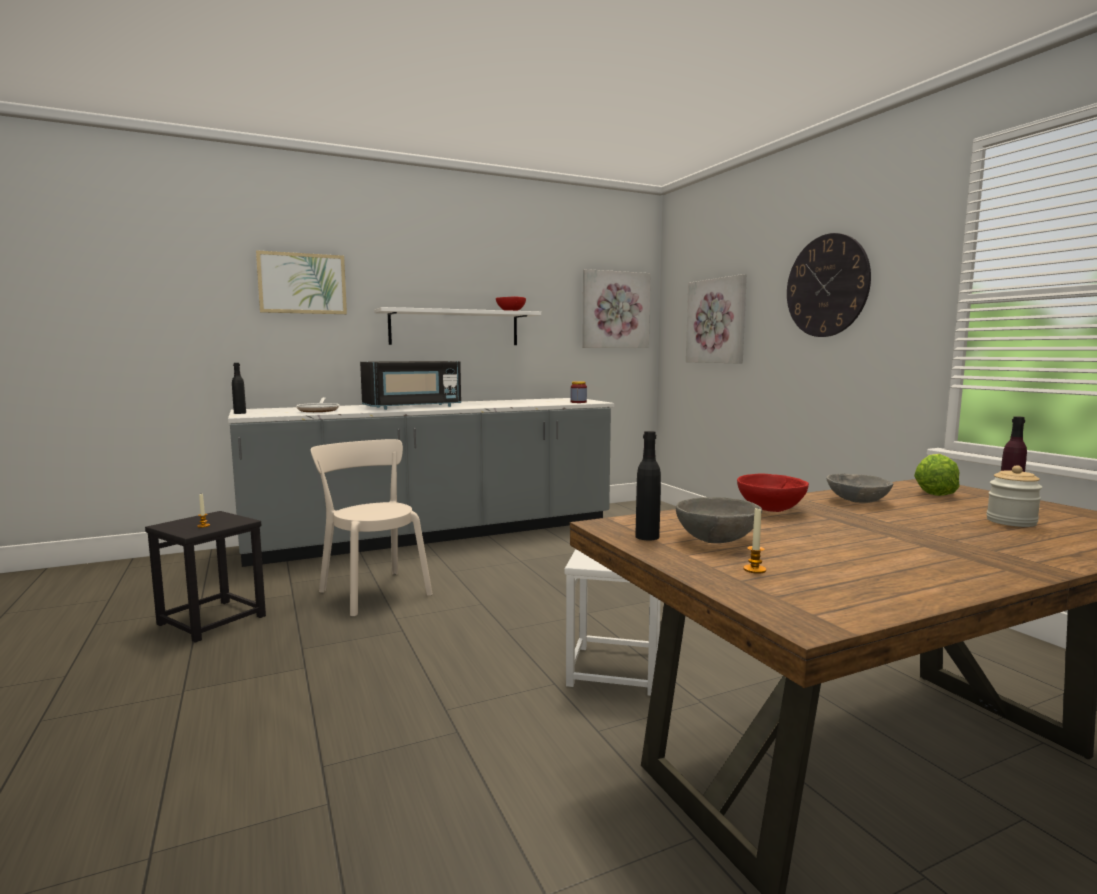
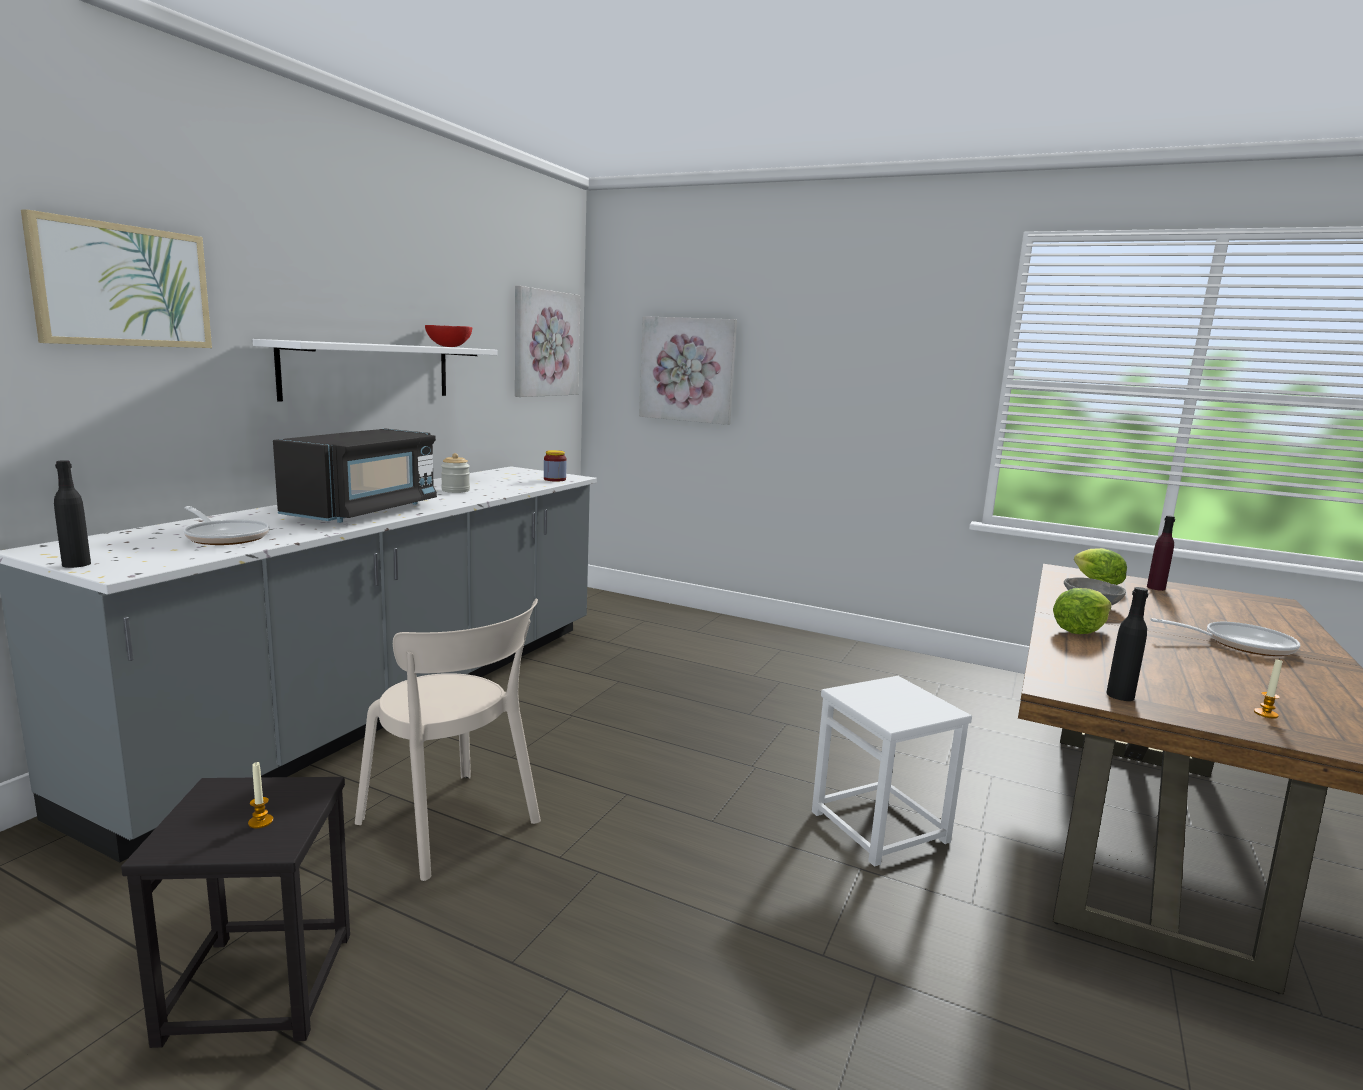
camera: 40 degrees left, 5 degrees up
(373, 591) = (453, 826): beige chair -> beige chair turned 150 degrees counterclockwise
(717, 540) = (1161, 684): grey bowl -> none
(770, 509) = (1079, 630): red bowl -> lettuce
(827, 286) = (850, 349): wall clock -> none
(942, 542) = (1240, 644): none -> frying pan
(1011, 522) = (1206, 610): jar -> jar (455, 490)

